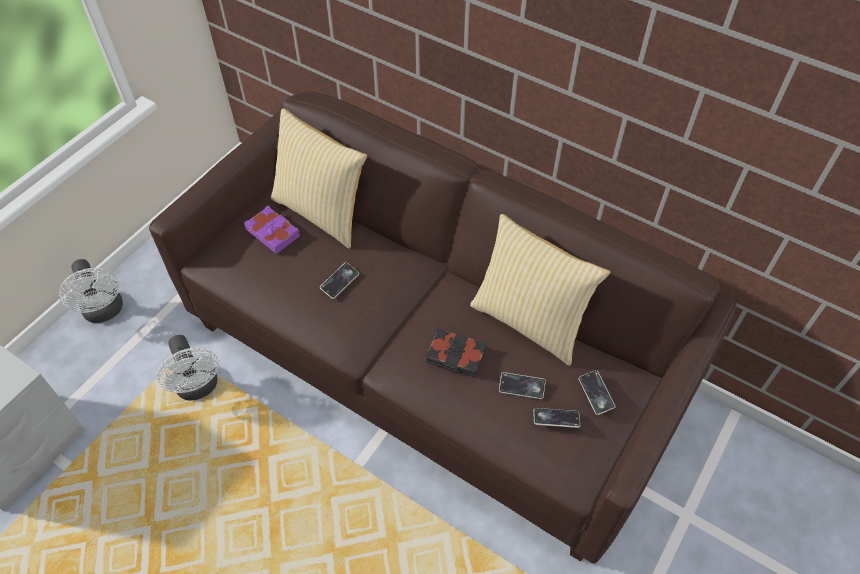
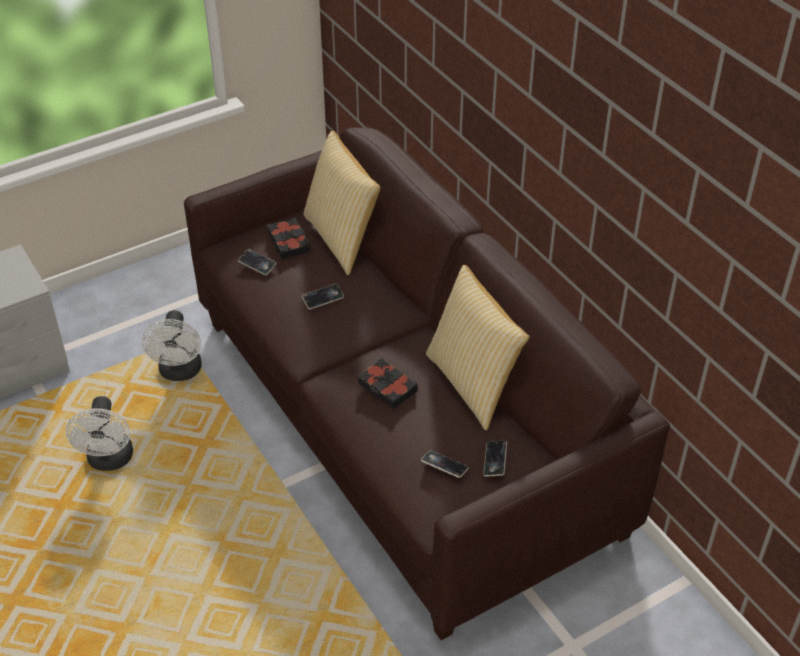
camera: 25 degrees right, 10 degrees down
(105, 312) = (134, 285): white fan -> white fan (110, 461)
(273, 232) = (289, 242): purple book -> black book
(521, 387) = (429, 431): phone -> phone (257, 264)

